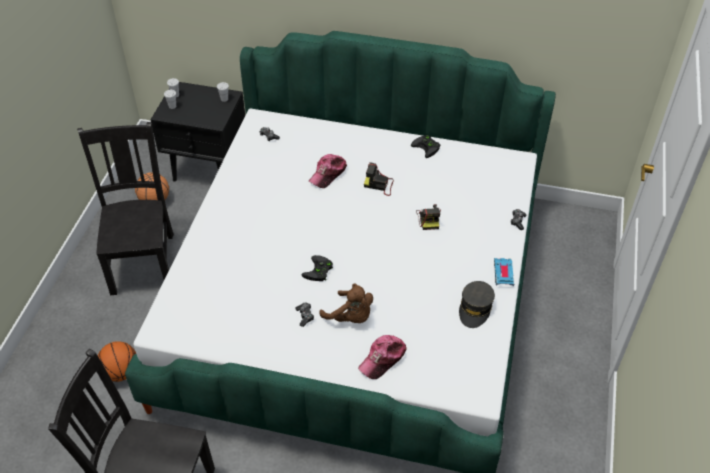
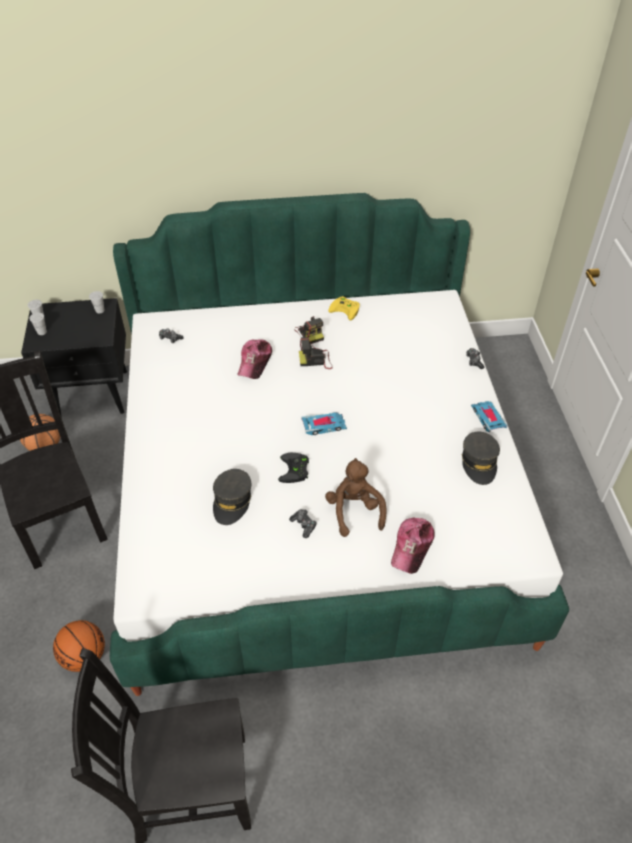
camera: 20 degrees left, 0 degrees up
(258, 281) = (232, 501): none -> grey cap
(350, 317) = (354, 511): brown plush toy -> brown plush toy turned 120 degrees counterclockwise
(359, 242) = (324, 426): none -> toy car
(427, 147) = (346, 309): black game controller -> yellow game controller
(429, 218) = (384, 382): camera -> camera (310, 333)

